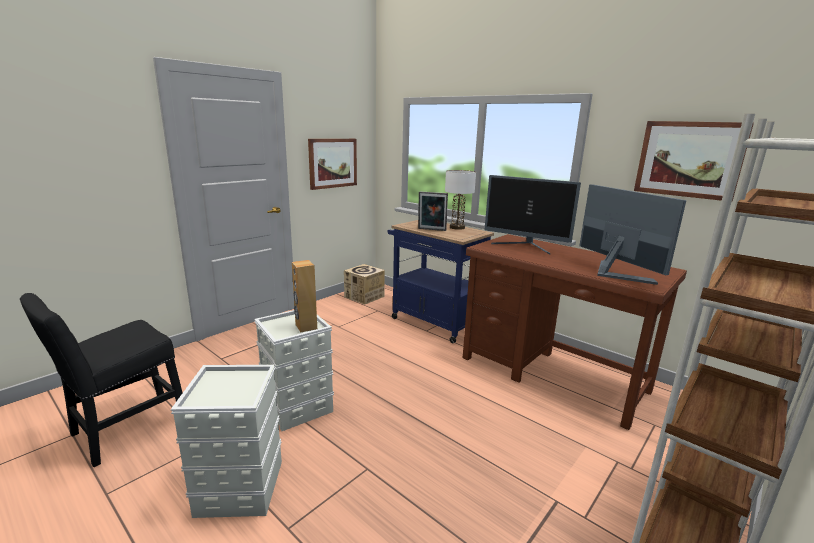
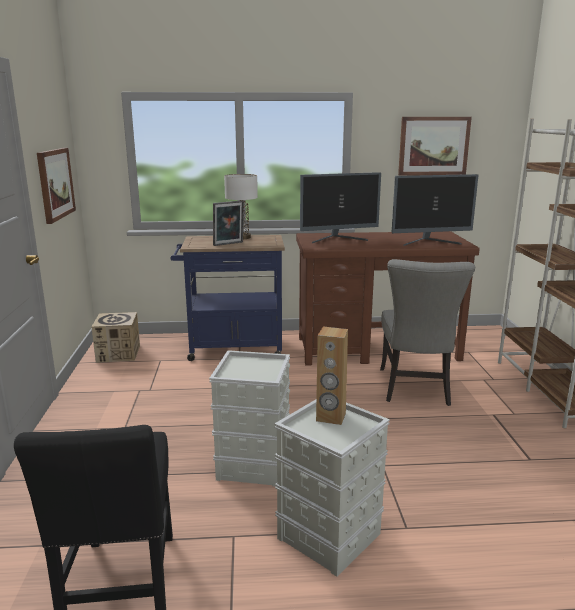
camera: 45 degrees left, 0 degrees up
(306, 327) = (264, 365): brown speaker -> brown speaker (331, 417)
(520, 427) = (416, 389): none -> grey chair
(614, 273) = (430, 242): monitor -> monitor turned 150 degrees clockwise

